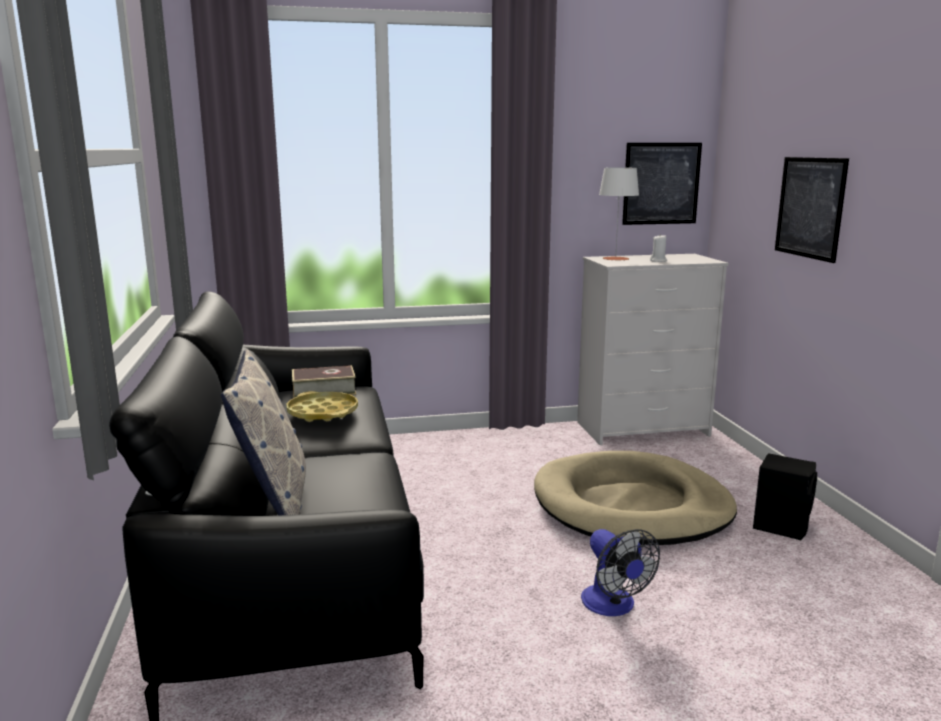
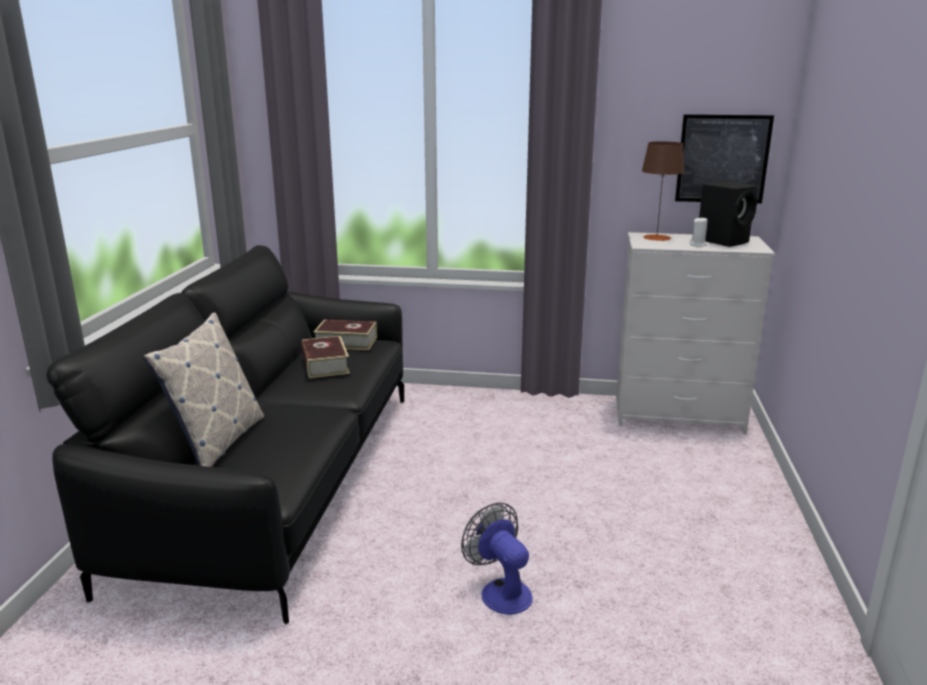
camera: 20 degrees right, 5 degrees up
(323, 412) = (325, 364): yellow tray -> book
(613, 606) = (500, 591): fan -> fan turned 150 degrees clockwise
(615, 258) = (656, 238): white table lamp -> brown table lamp
(631, 506) = (598, 496): beige dog bed -> none
(781, 525) = (739, 546): black speaker -> black speaker (724, 241)
(810, 207) = (838, 206): picture -> none

